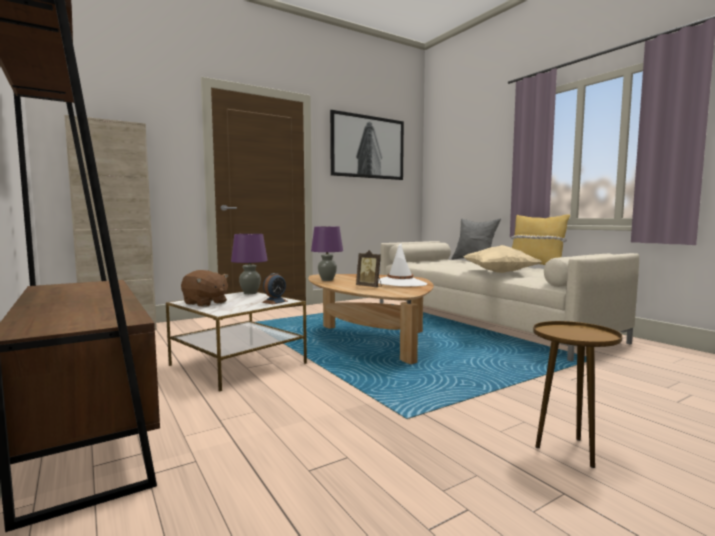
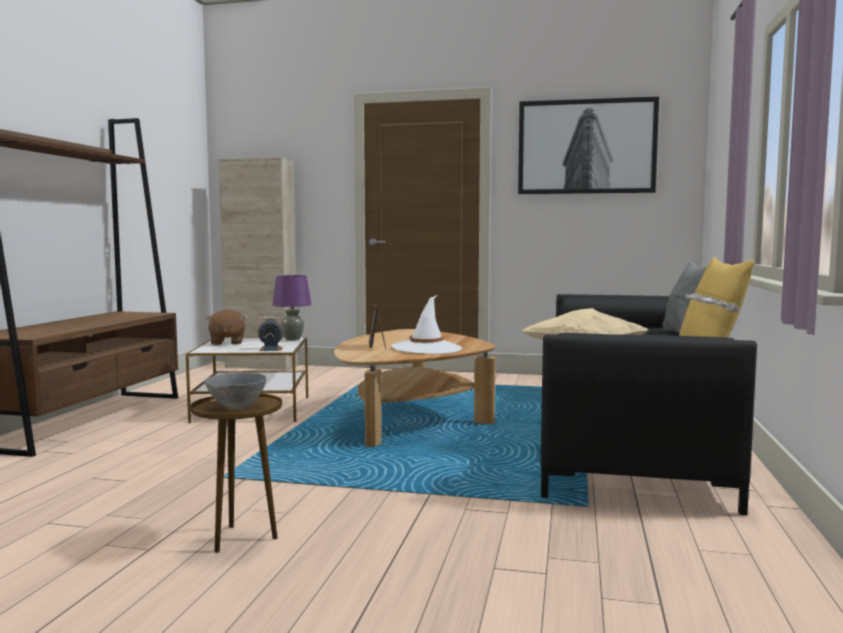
camera: 45 degrees right, 0 degrees up
(327, 280) = (384, 335): purple table lamp -> none
(485, 322) = (624, 434): beige sofa -> black sofa
(577, 334) = (236, 407): none -> grey bowl

